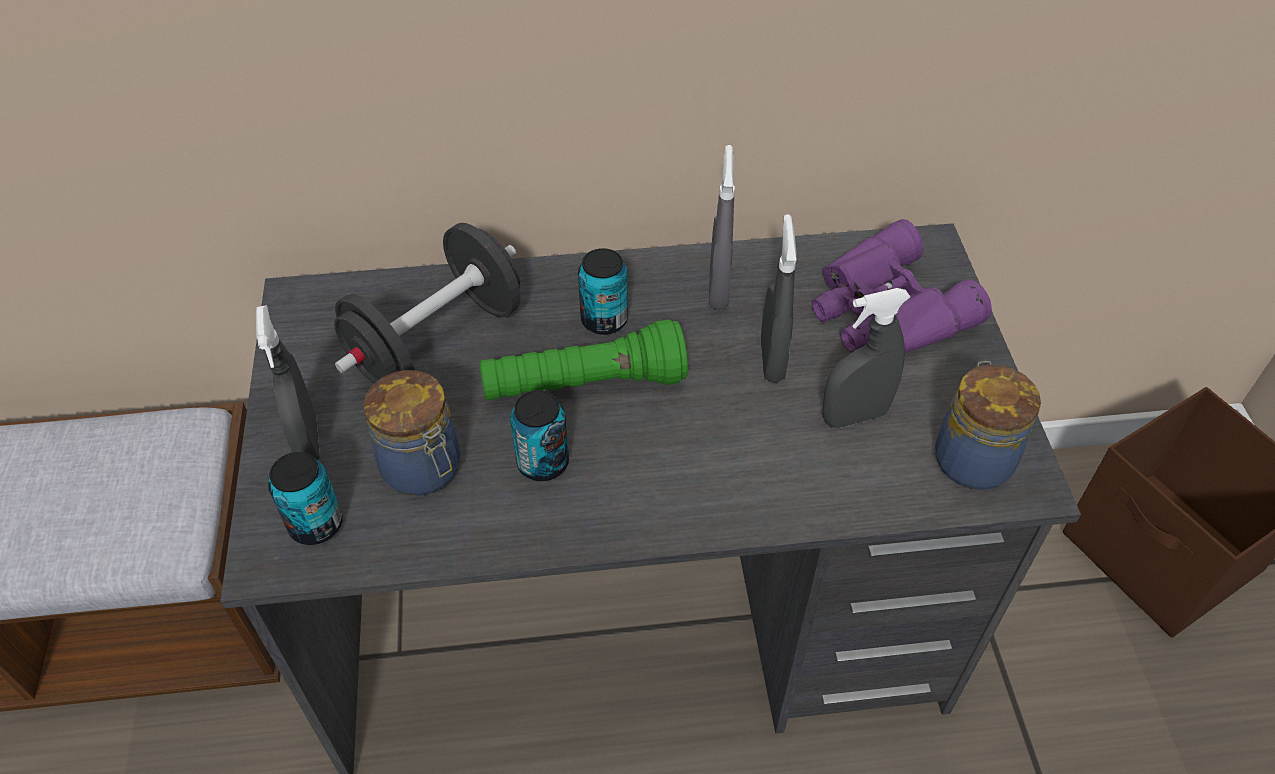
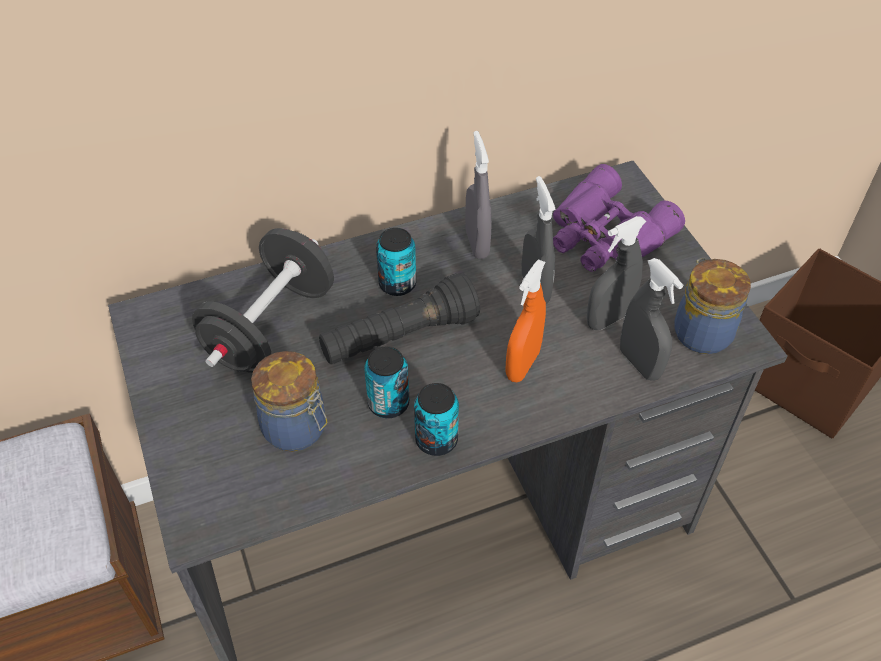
camera: 15 degrees left, 0 degrees up
(307, 441) = (194, 427): grey spray bottle -> grey spray bottle (639, 363)
(316, 524) = (226, 490): can -> can (436, 440)
(584, 385) = (399, 338): green flashlight -> black flashlight
(724, 451) = (522, 365): none -> orange spray bottle

